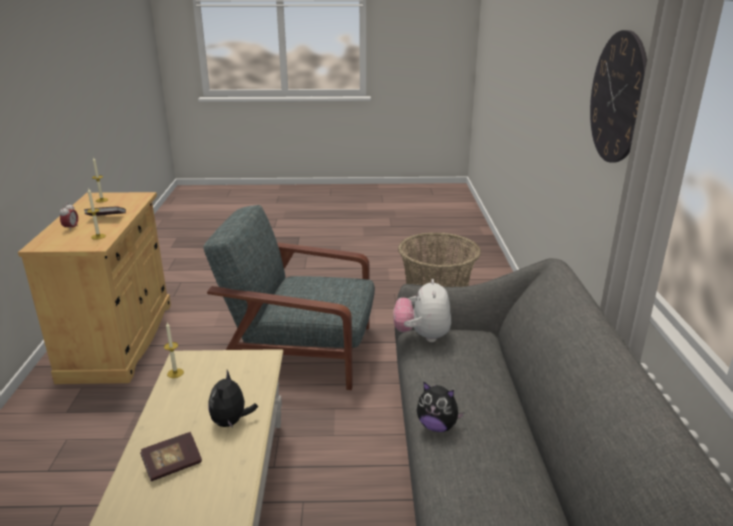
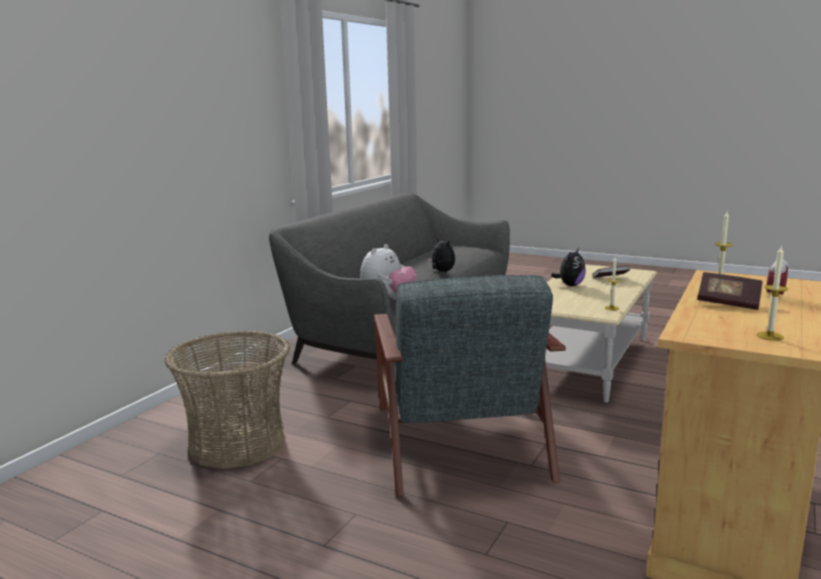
camera: 150 degrees left, 10 degrees down
(299, 350) = (459, 438): grey armchair -> grey armchair turned 45 degrees clockwise
(618, 98) = (220, 90): wall clock -> none

